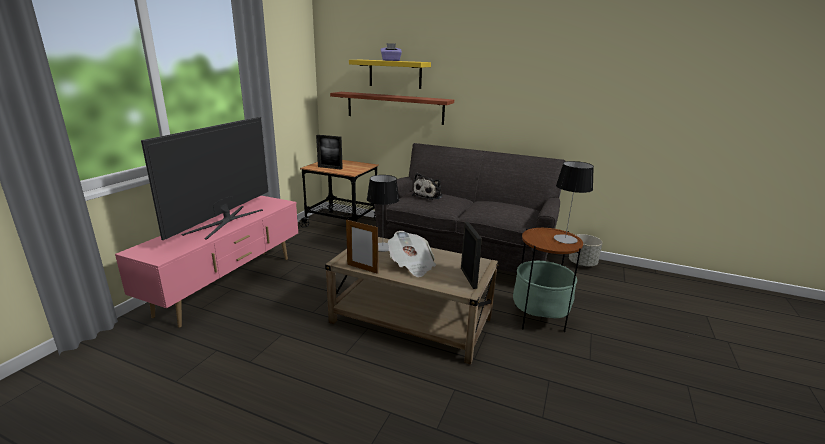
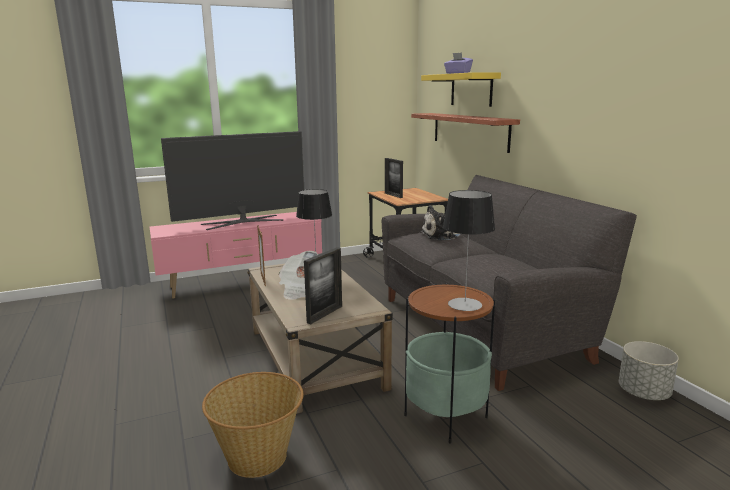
camera: 45 degrees right, 5 degrees down
(501, 403) = (258, 456): none -> basket

